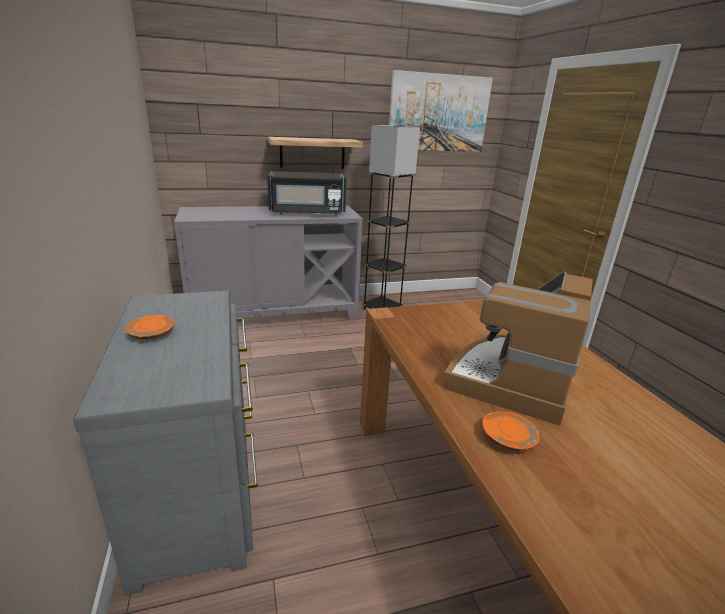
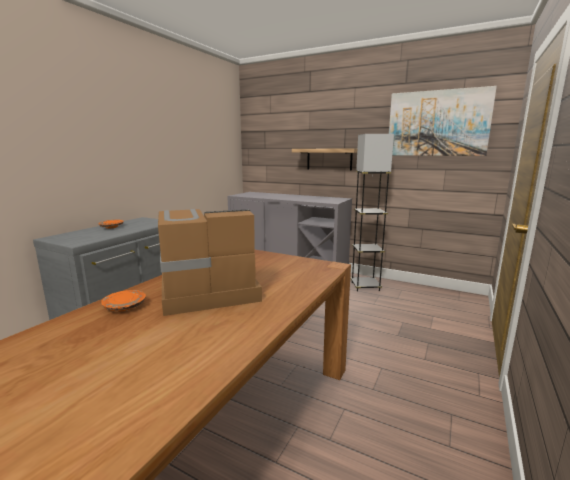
camera: 45 degrees right, 10 degrees down
(307, 212) = (309, 198): black microwave -> none

